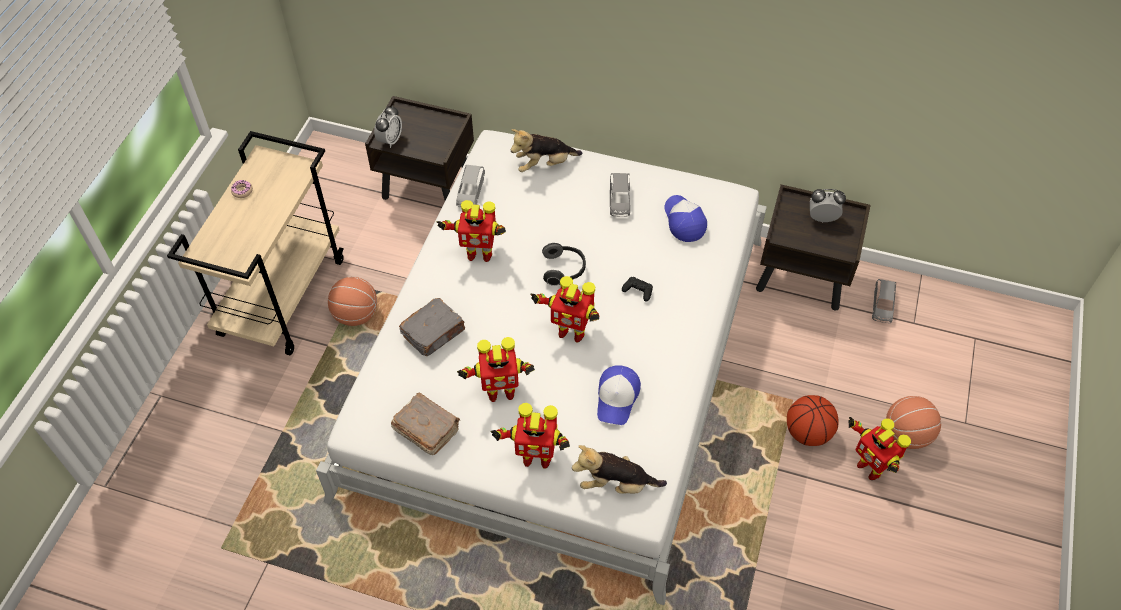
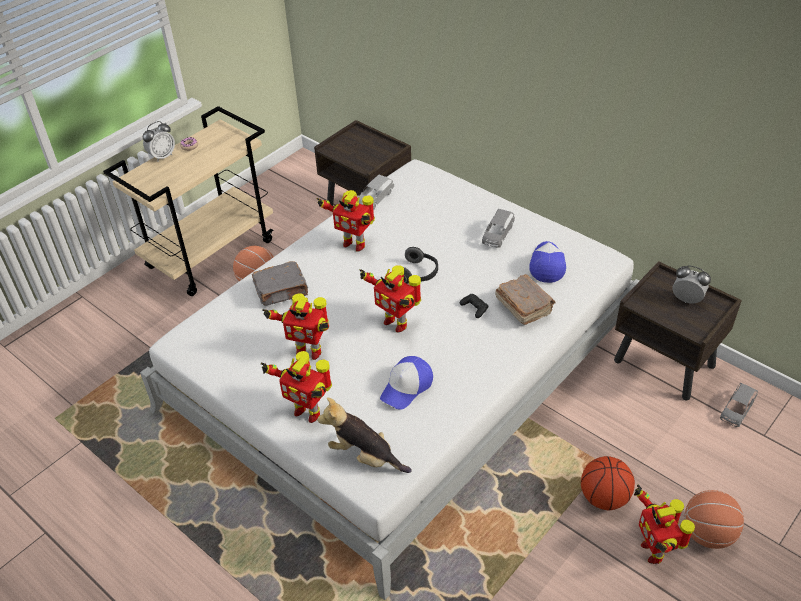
camera: 25 degrees right, 10 degrees down
(390, 140) = (336, 150): alarm clock -> alarm clock (162, 156)
(426, 429) = (231, 360): brown book -> brown book (523, 306)
(544, 164) = (448, 194): plush toy -> none

